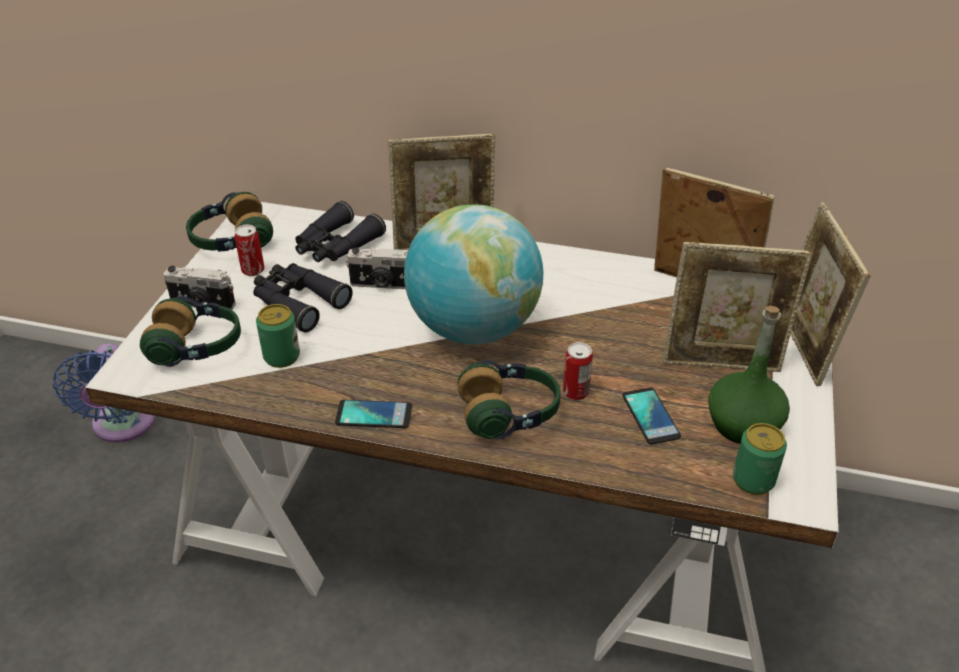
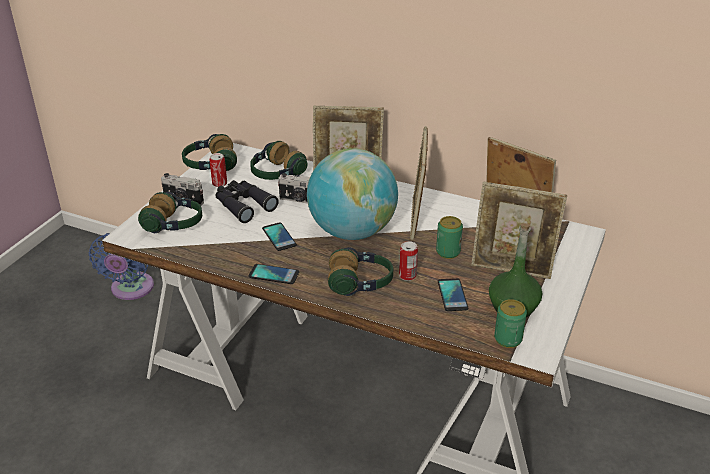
camera: 10 degrees right, 5 degrees down
(282, 356) = (225, 235): can -> can (448, 252)
(336, 246) = (276, 174): black binoculars -> headphones
(366, 349) = (279, 237): none -> phone
(804, 348) = (572, 266): picture frame -> picture frame (416, 219)

